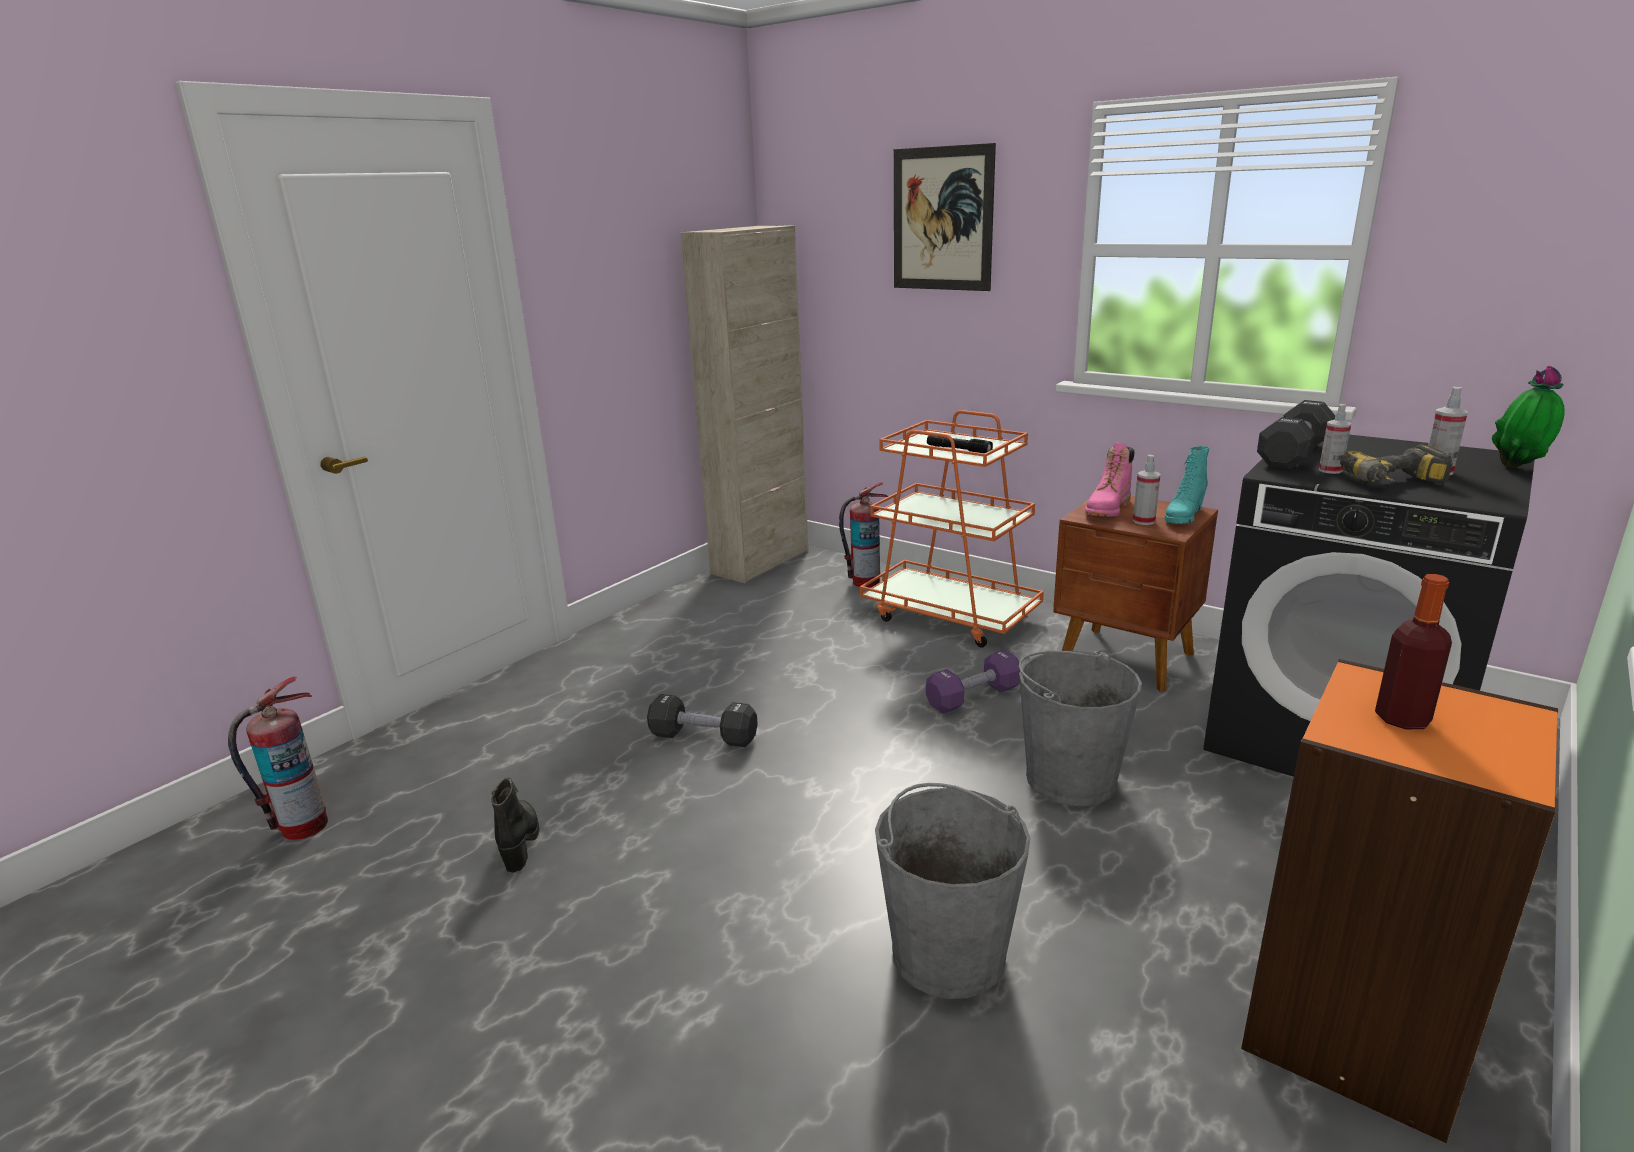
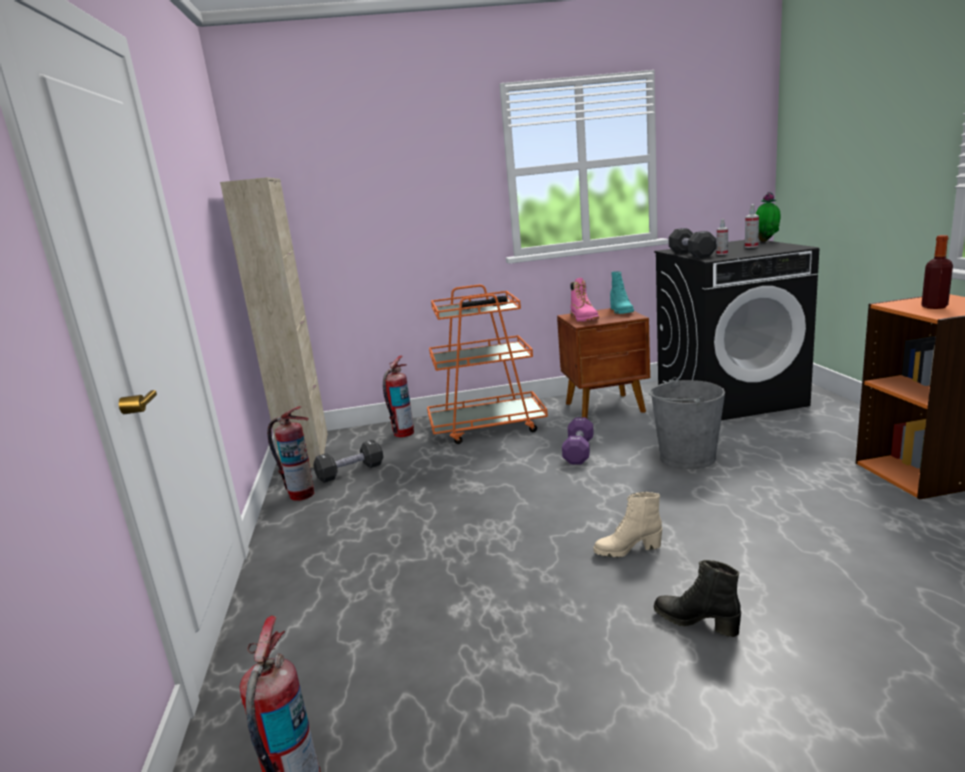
camera: 45 degrees left, 5 degrees down
(520, 842) = (503, 660): black boot -> black boot (696, 621)
(683, 604) = (301, 494): none -> fire extinguisher
(703, 737) = (485, 542): black dumbbell -> black dumbbell (350, 472)
(781, 830) = (627, 550): none -> beige boot
(942, 219) = (404, 163): picture -> none
(948, 952) = (794, 540): grey bucket -> none
(1144, 521) = (611, 317): spray bottle -> none
(1397, 484) = (756, 251): power drill -> none

